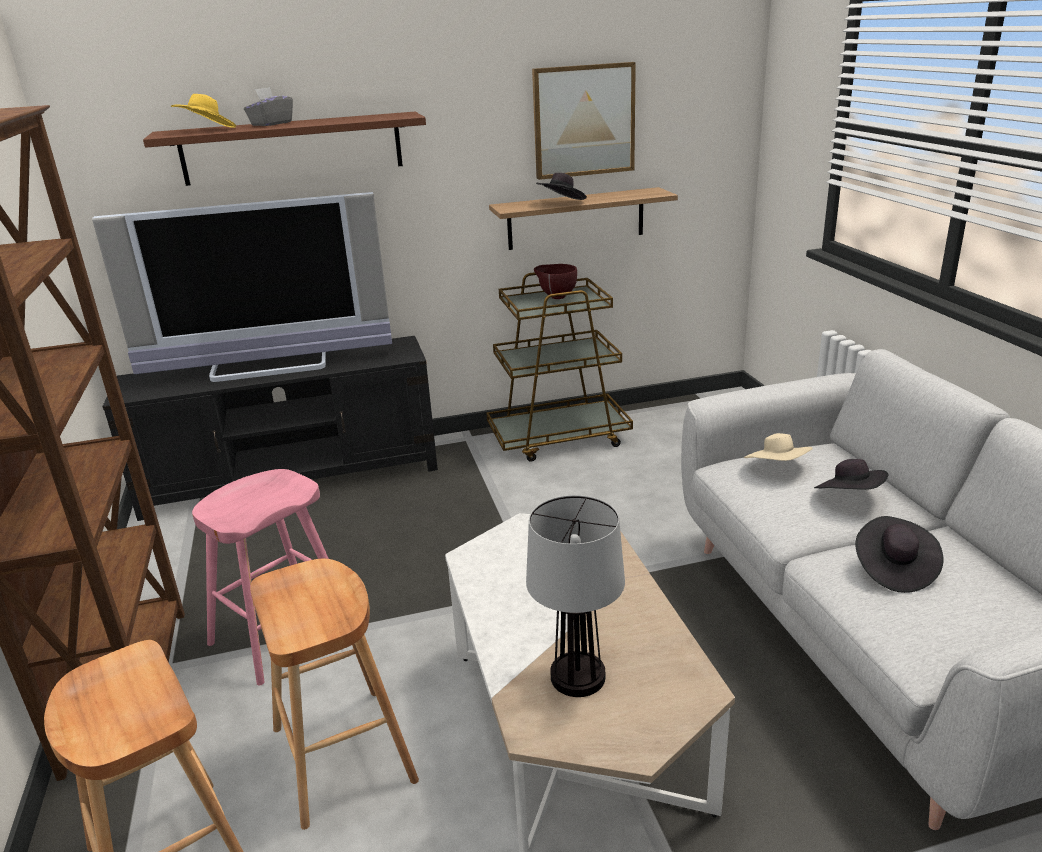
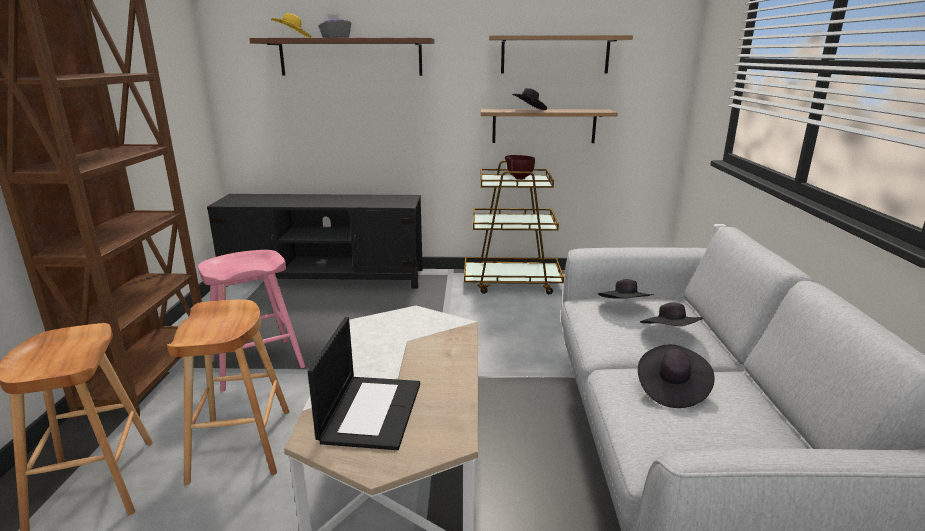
camera: 15 degrees right, 5 degrees down
(270, 367) = (317, 199): television -> none
(576, 676) = (371, 410): table lamp -> laptop
(583, 121) = (555, 55): picture -> shelf
(777, 469) = (624, 308): beige hat -> black hat

